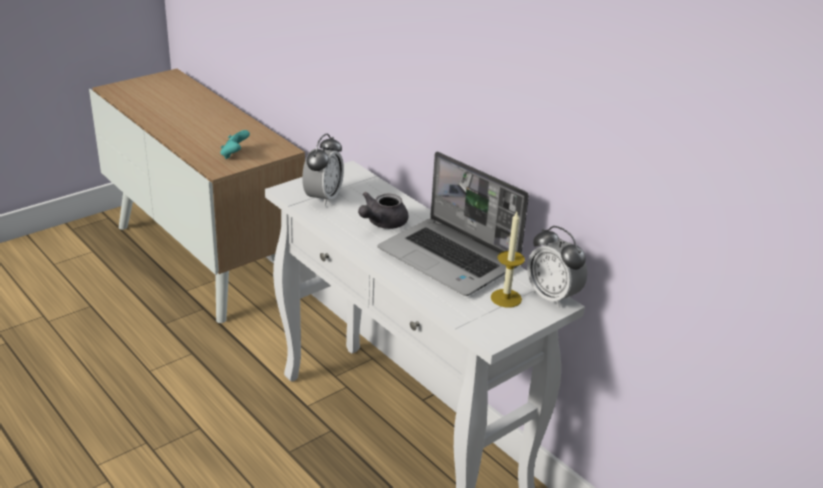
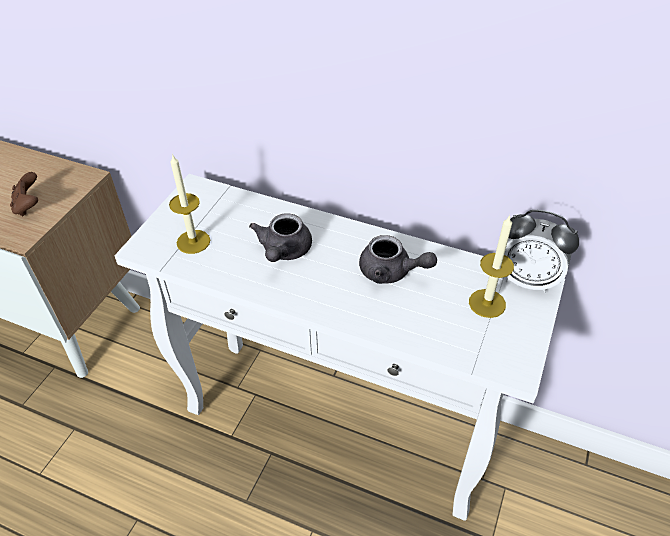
camera: 25 degrees left, 15 degrees up
(234, 155) = (29, 206): turquoise game controller -> brown game controller
(323, 198) = (193, 241): alarm clock -> candle
(450, 259) = (391, 272): laptop -> grey teapot

